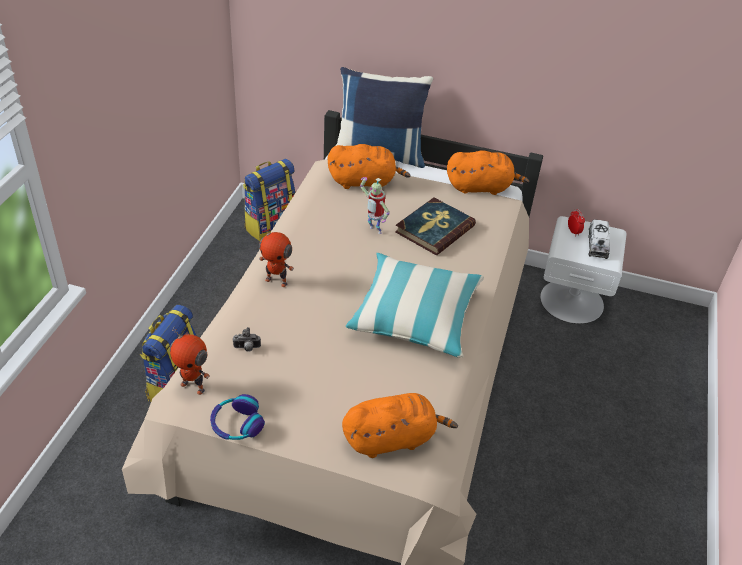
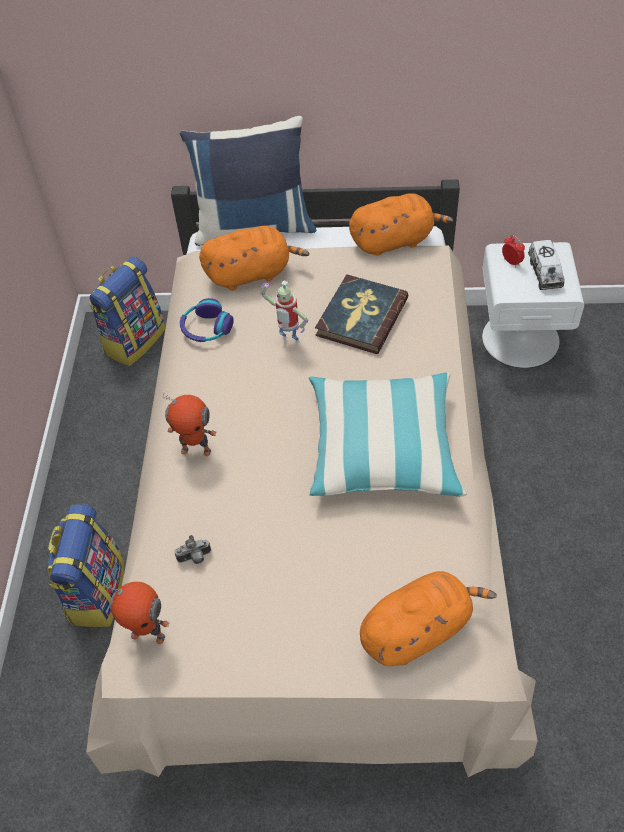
camera: 10 degrees left, 10 degrees up
(237, 424) = (223, 671): headphones -> headphones (206, 328)

